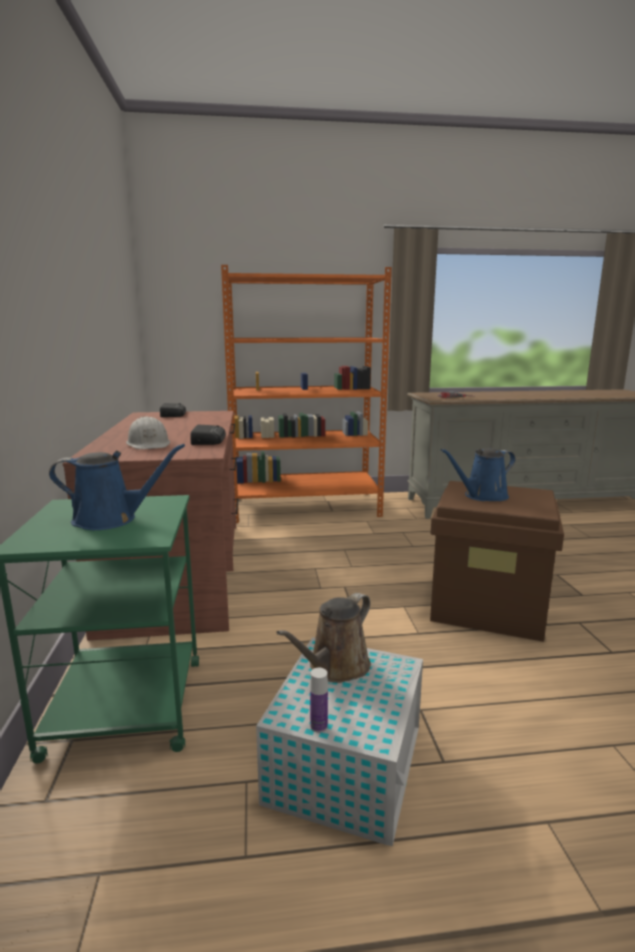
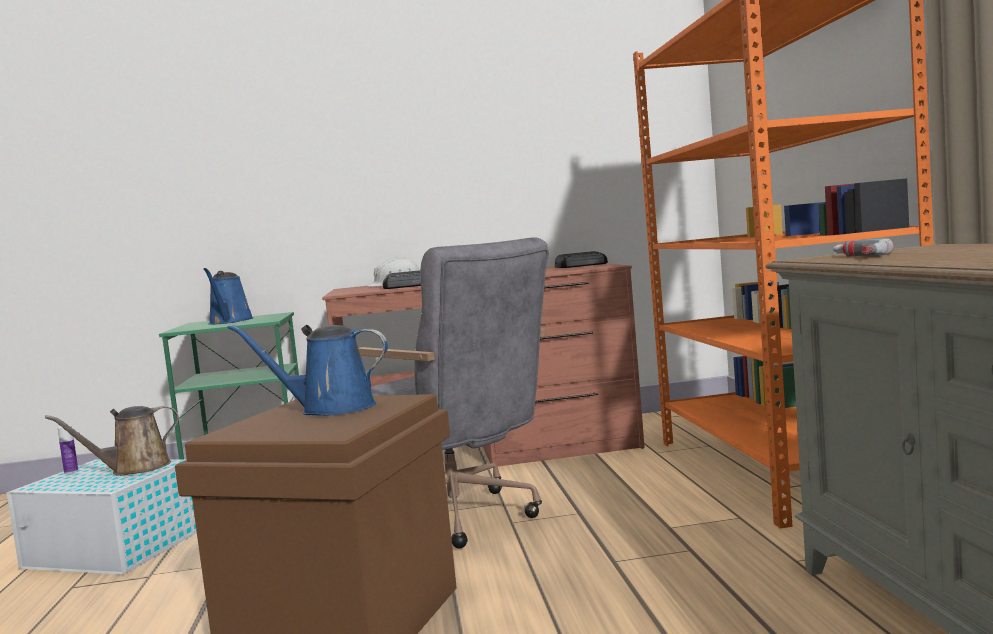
camera: 90 degrees right, 10 degrees down
(335, 667) = (135, 469): brown watering can -> brown watering can turned 75 degrees counterclockwise
(341, 580) = (462, 520): none -> grey office chair
(482, 496) = (330, 409): blue watering can -> blue watering can turned 60 degrees counterclockwise

